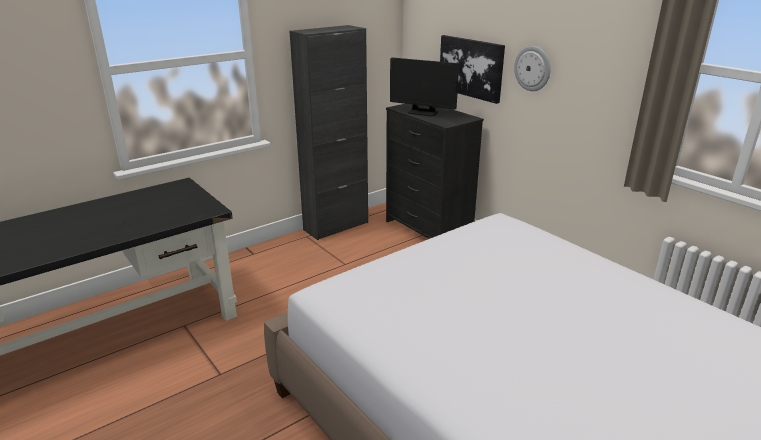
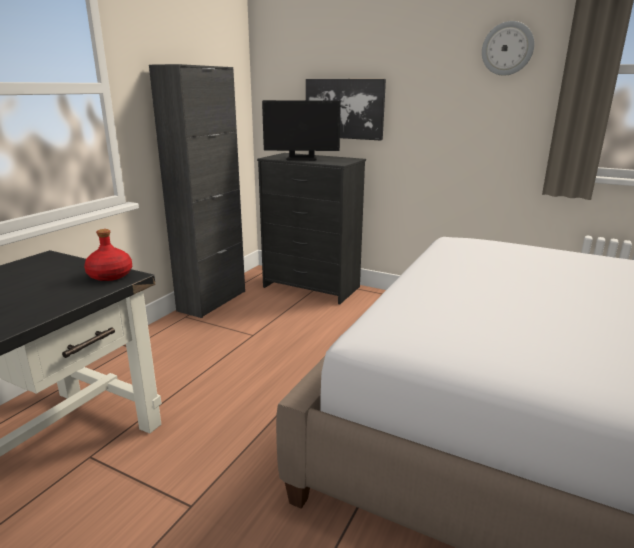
camera: 25 degrees left, 5 degrees down
(205, 207) = (110, 275): none -> red bottle
(533, 68) = (421, 98): wall clock -> wall clock (507, 48)

